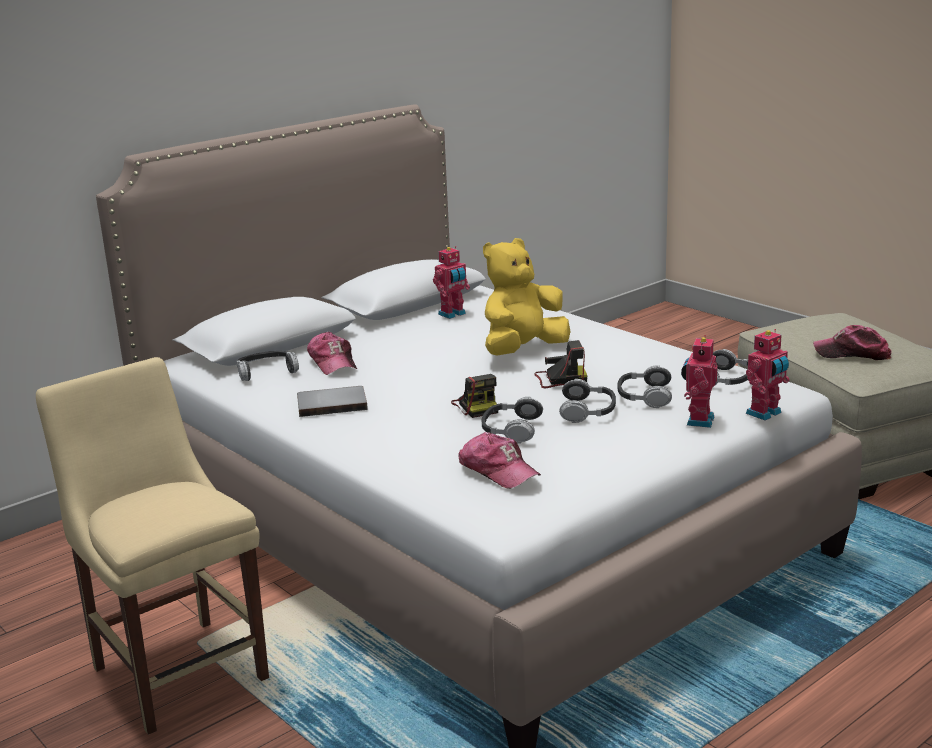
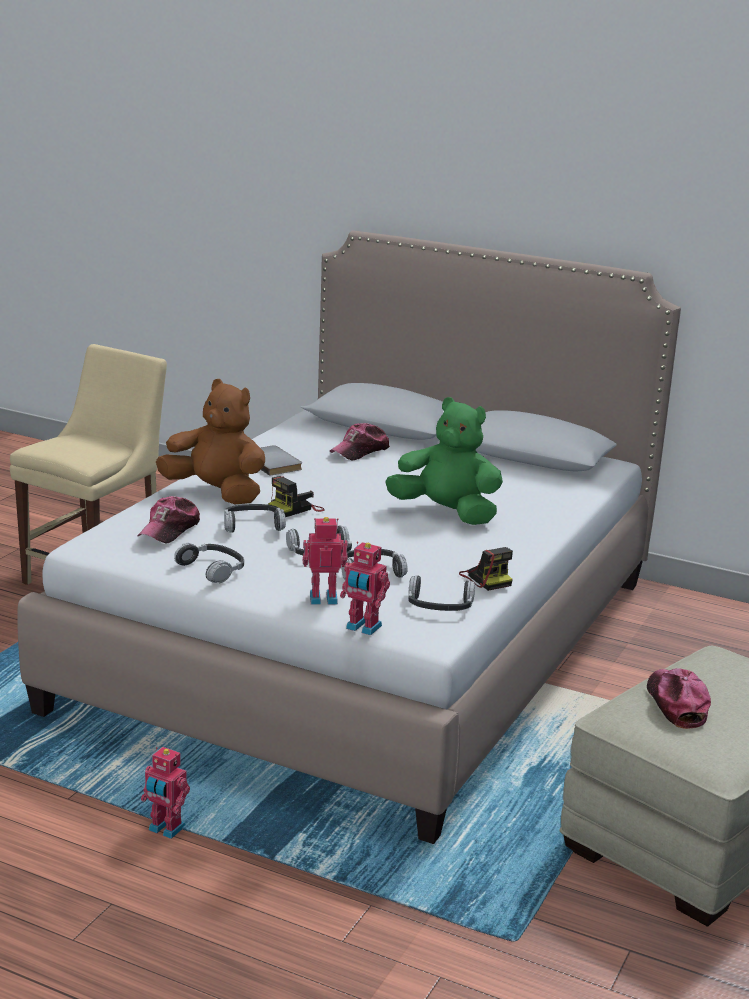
camera: 65 degrees right, 0 degrees up
(266, 372) = (324, 433): headphones -> headphones (212, 569)
(399, 440) = (216, 493): none -> brown plush toy
(453, 314) = (517, 476): toy robot -> toy robot (165, 829)
(522, 350) = (446, 513): yellow plush toy -> green plush toy
(559, 379) = (384, 534): camera -> camera (486, 578)

